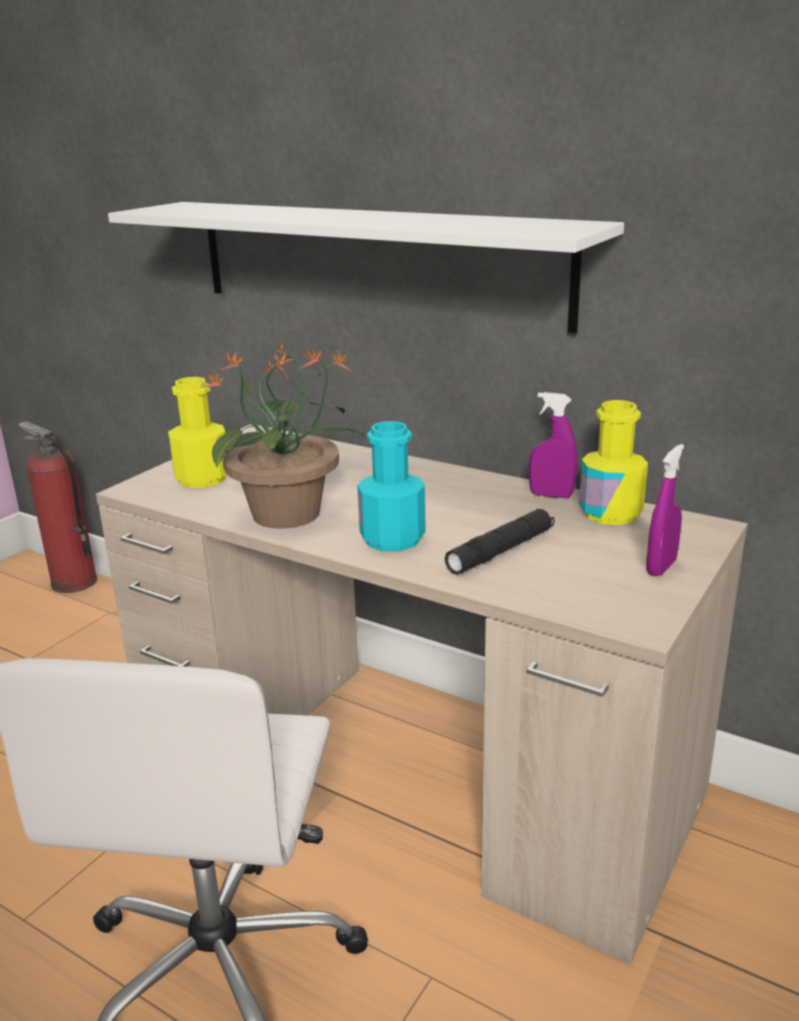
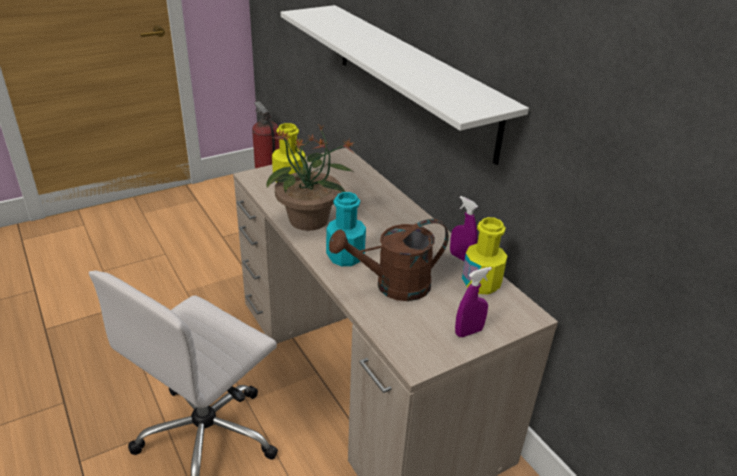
camera: 25 degrees right, 10 degrees up
(501, 551) = (393, 286): black flashlight -> brown watering can

